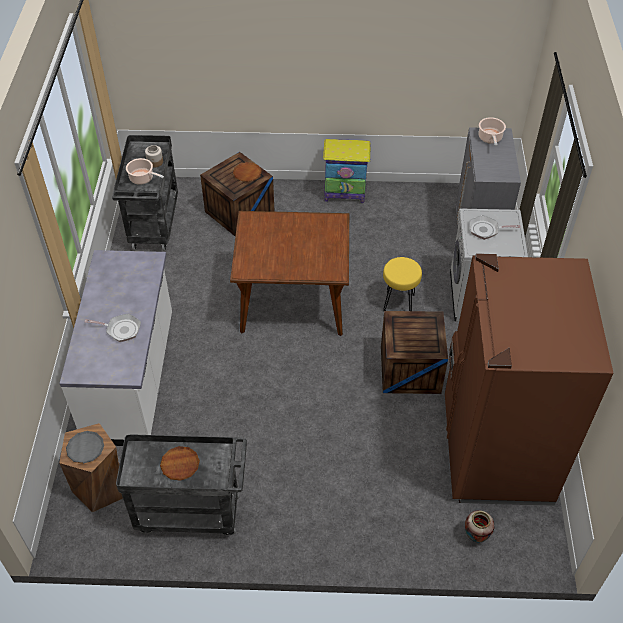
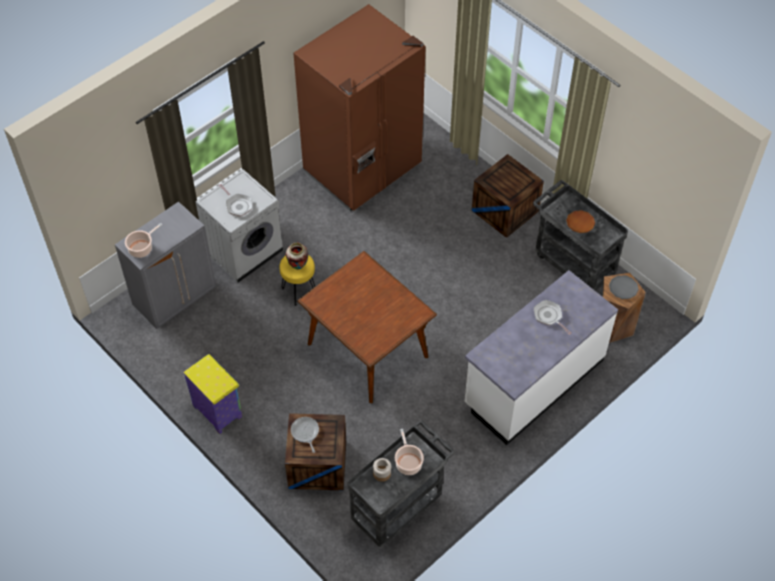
camera: 135 degrees left, 5 degrees up
(247, 173) = (305, 432): brown plate -> frying pan
(410, 369) = (350, 244): crate -> crate (505, 210)
(475, 537) = (429, 143): vase -> vase (298, 266)

